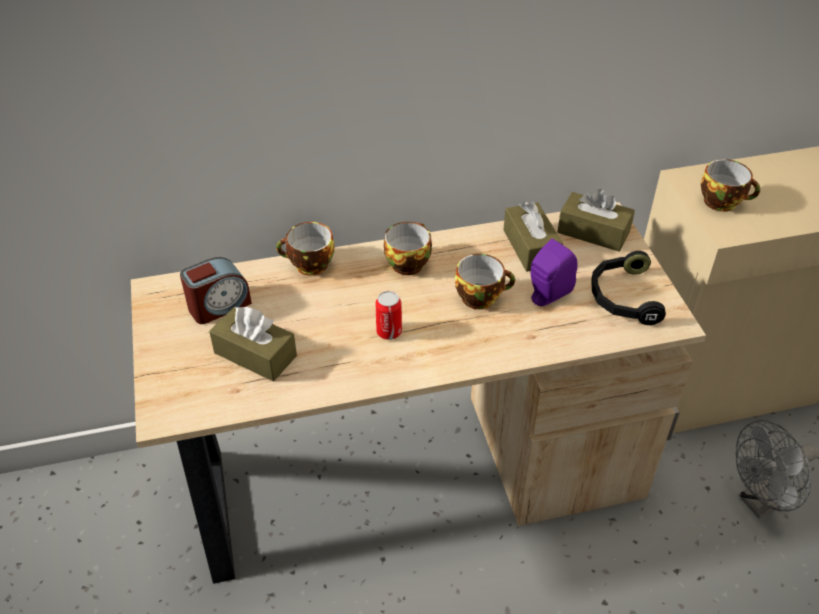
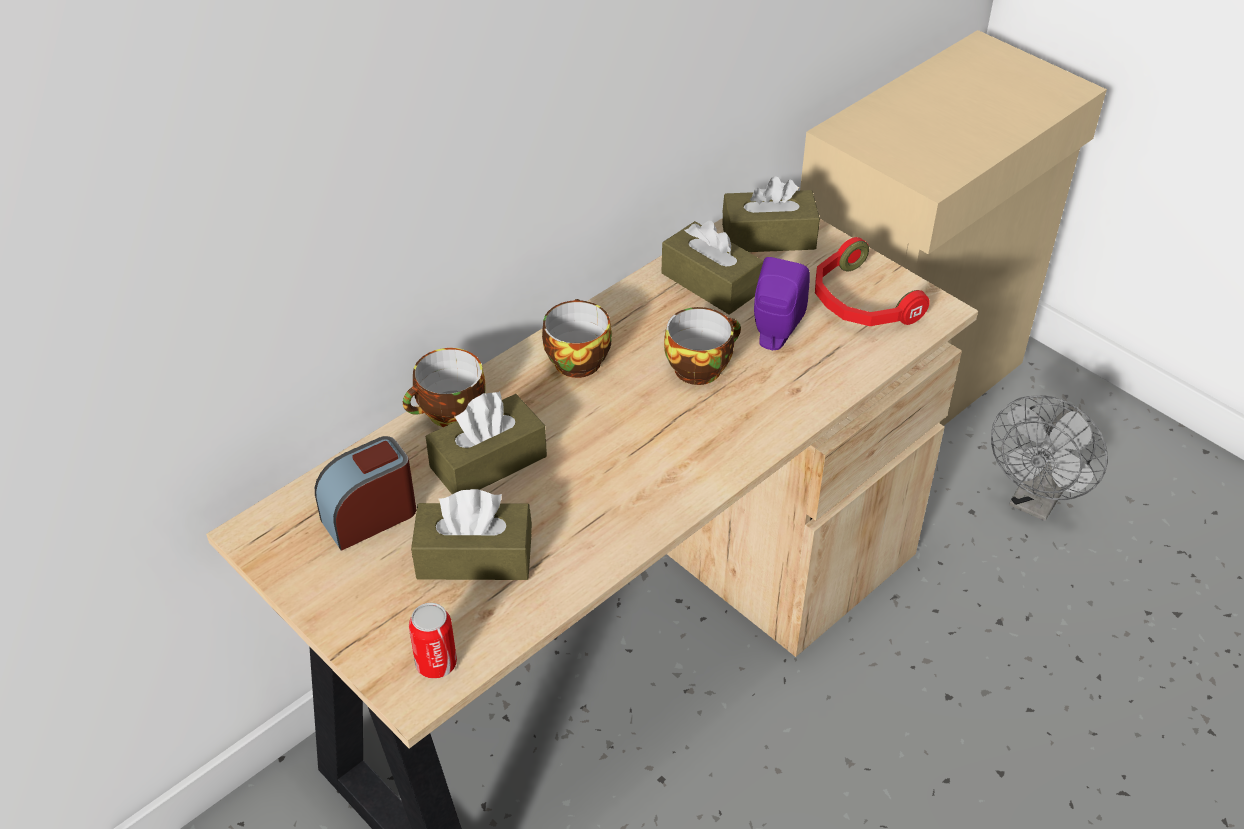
camera: 30 degrees left, 0 degrees up
(219, 306) = (370, 516): alarm clock -> alarm clock turned 150 degrees counterclockwise
(308, 302) = (488, 462): none -> brown tissue box
(389, 332) = (623, 455): can -> can (436, 663)
(622, 297) = (859, 302): black headphones -> red headphones
(722, 201) = (902, 146): cup -> none

